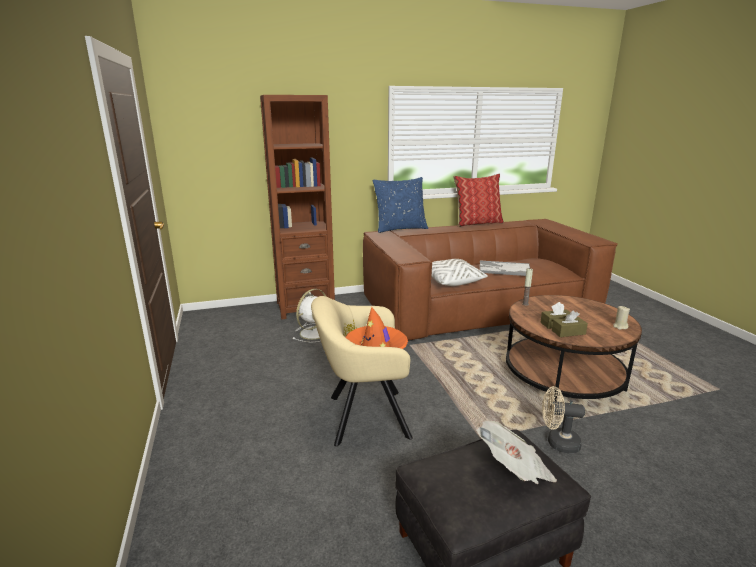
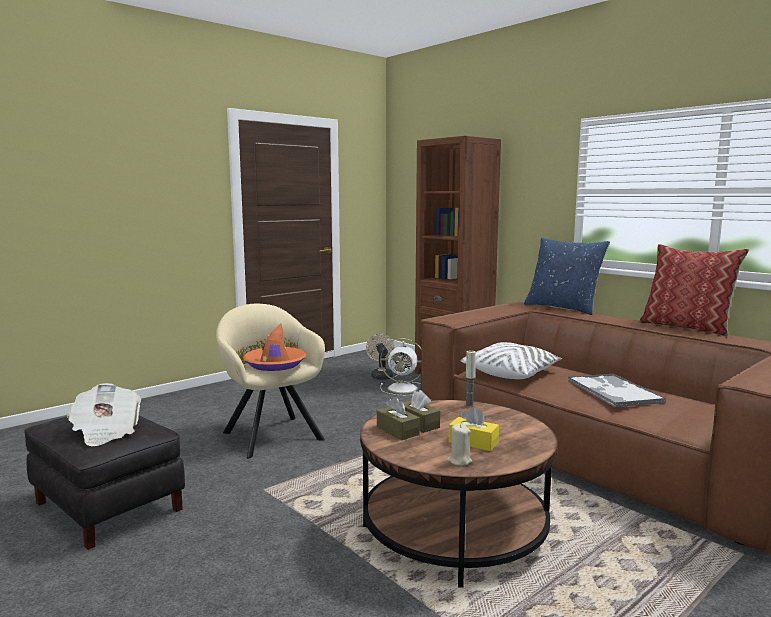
camera: 65 degrees right, 10 degrees down
(557, 443) = (281, 534): beige fan -> beige fan (381, 375)
(591, 317) = (473, 442): none -> yellow tissue box

